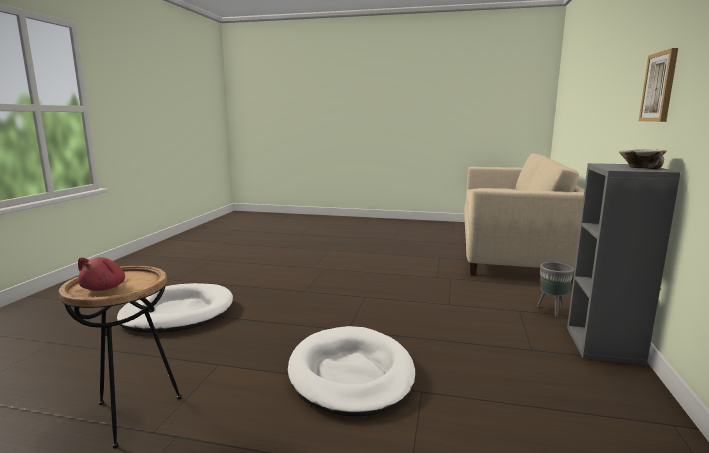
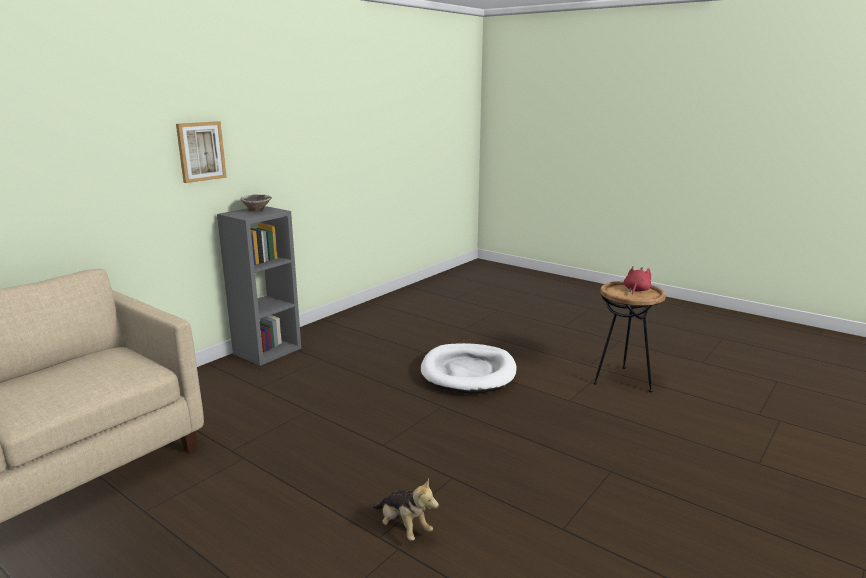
camera: 155 degrees left, 5 degrees up
(178, 313) = (632, 477): white dog bed -> none
(316, 272) = (404, 527): none -> plush toy
(551, 310) = (231, 381): grey planter -> none

